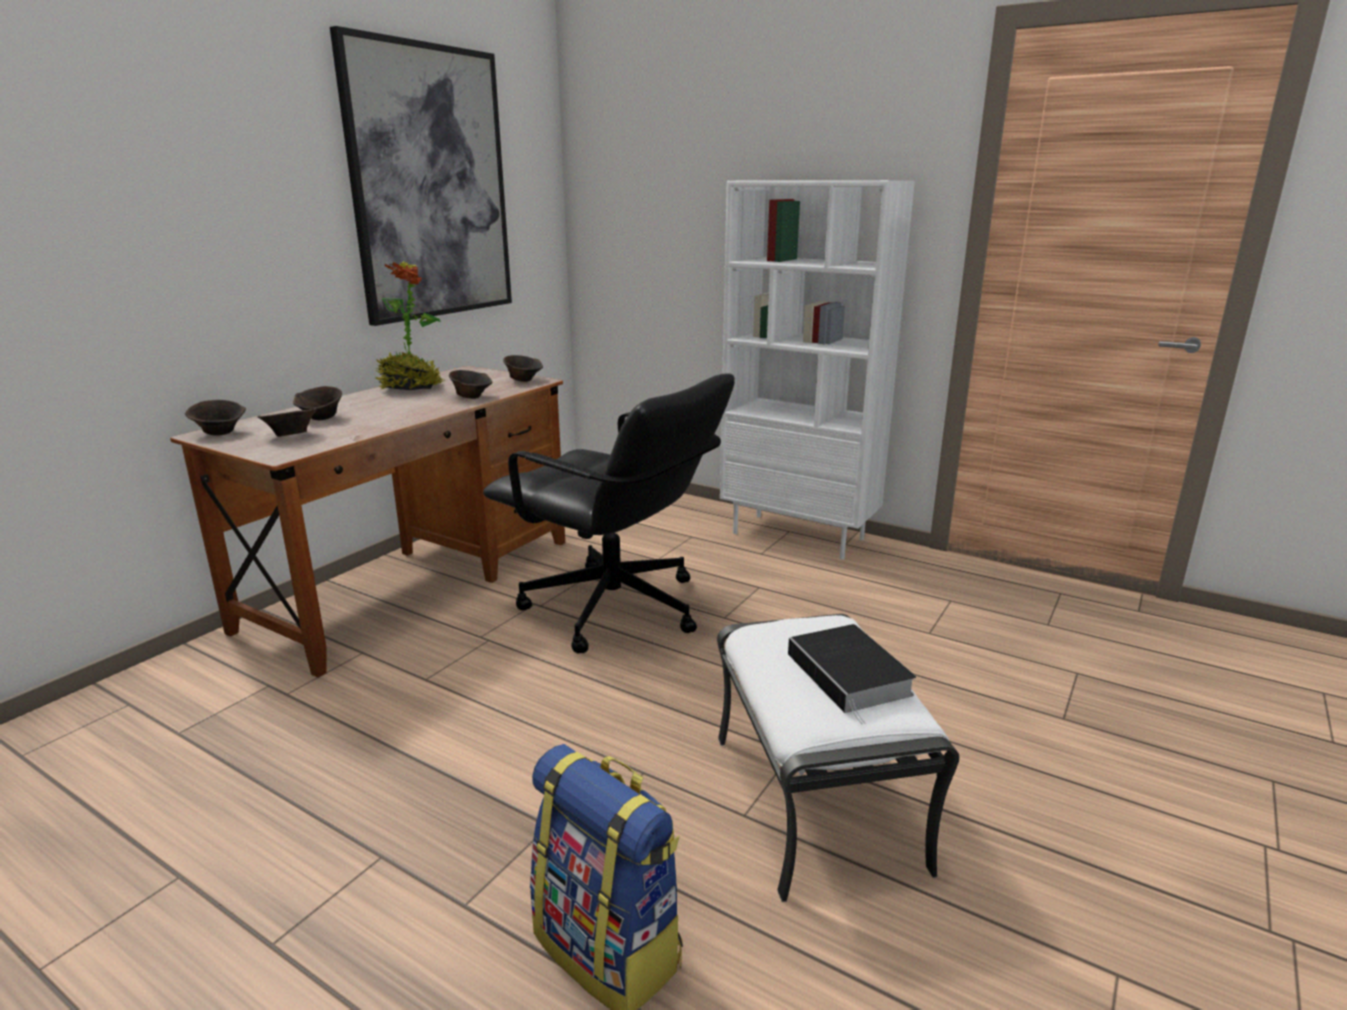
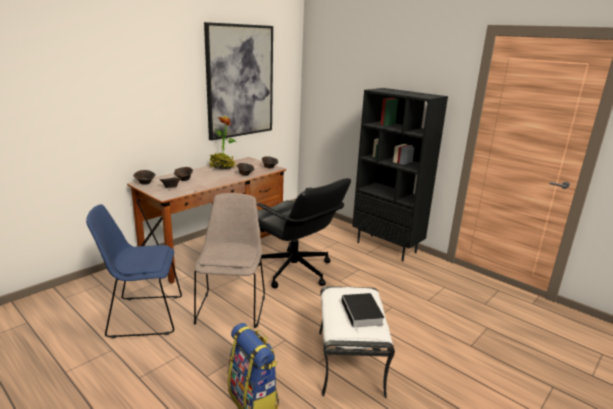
camera: 10 degrees right, 0 degrees up
(255, 770) = (142, 316): none -> blue chair
(487, 713) = (231, 307): none -> beige chair
(799, 536) = (387, 247): white bookcase -> black bookcase

